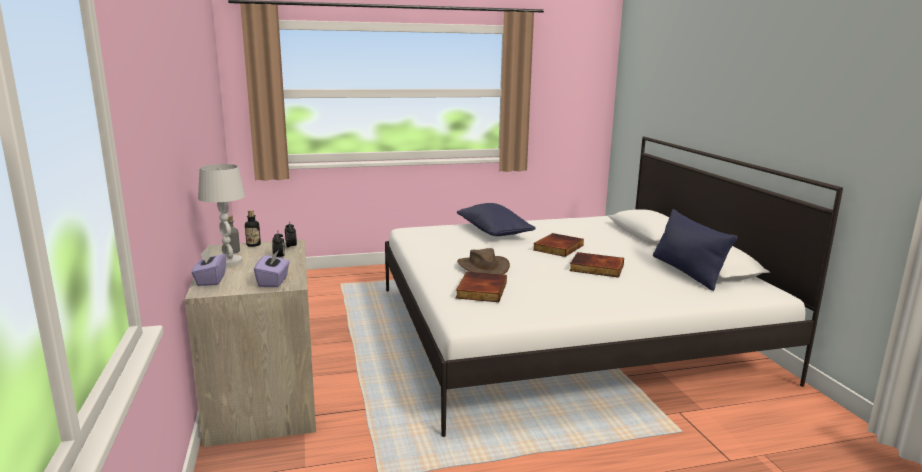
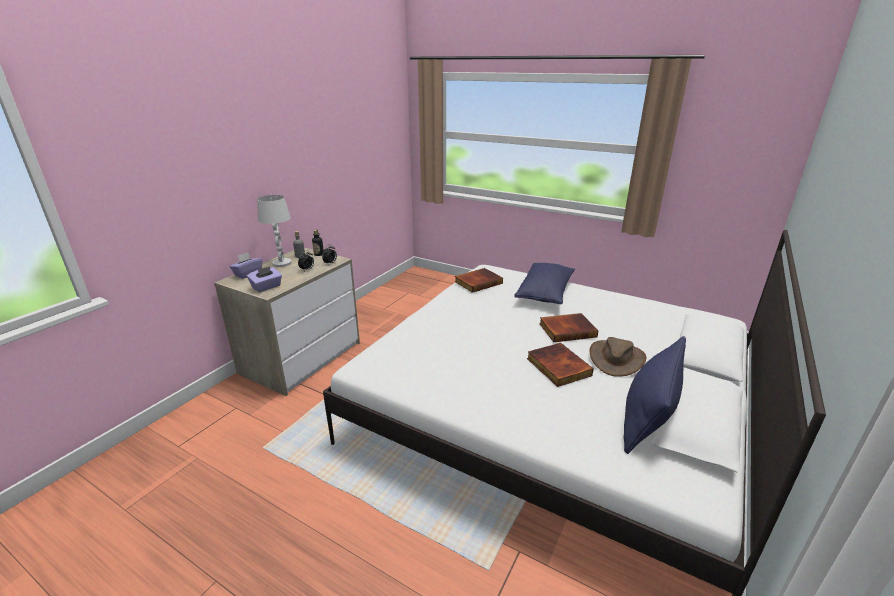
camera: 45 degrees right, 10 degrees up
(480, 290) = (421, 344): book -> book (478, 282)
(483, 267) = (465, 324): brown hat -> brown hat (616, 358)

